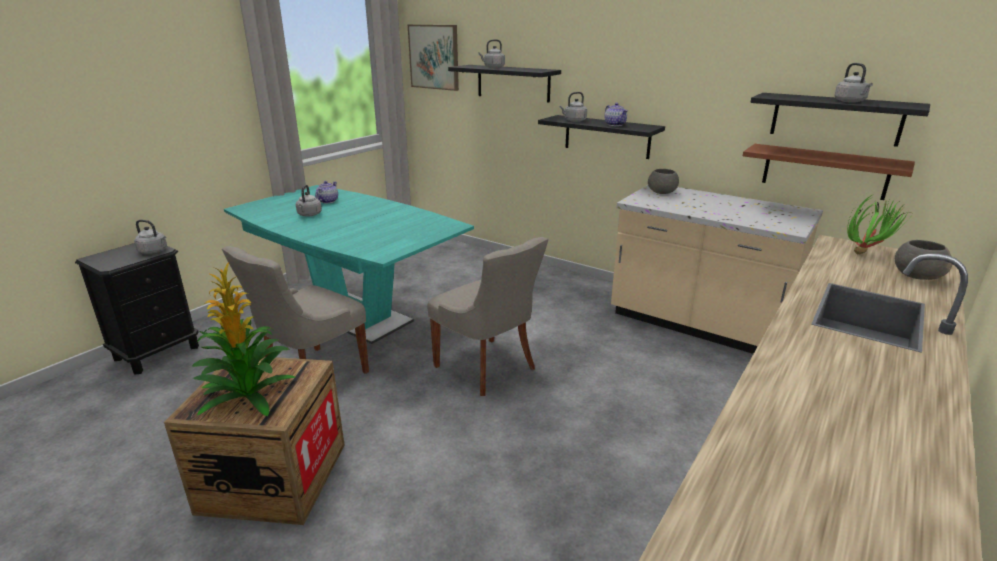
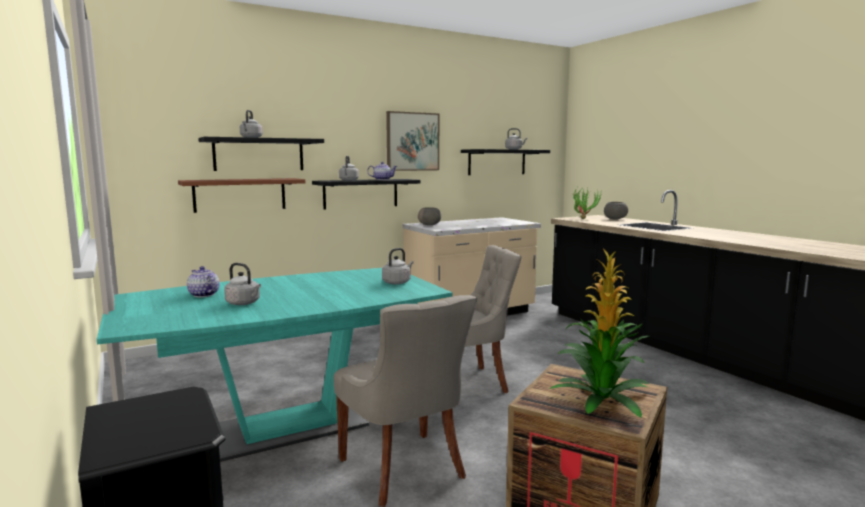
camera: 65 degrees left, 15 degrees down
(154, 251) = (179, 399): grey kettle -> grey kettle (397, 282)
(434, 57) = (138, 130): picture -> picture (412, 141)
(824, 171) = (497, 194): brown shelf -> brown shelf (240, 194)

